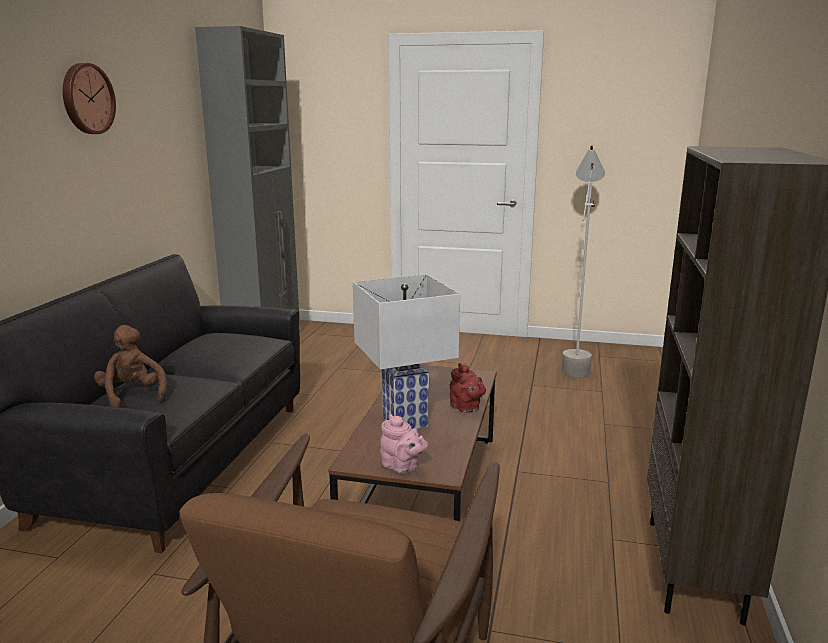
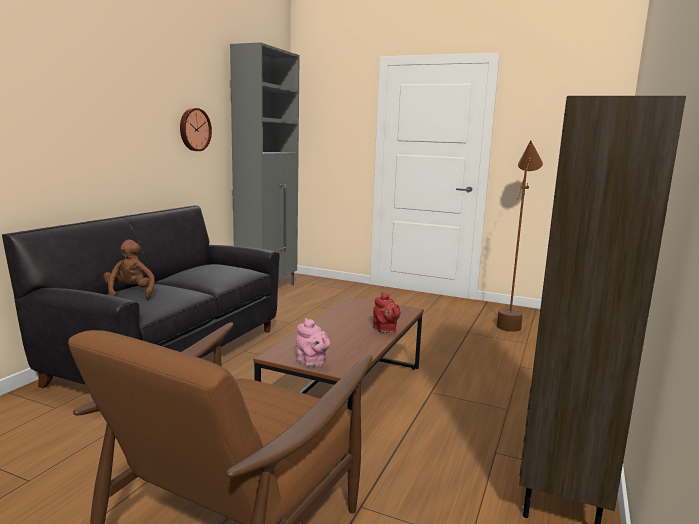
camera: 10 degrees right, 5 degrees down
(86, 99) = (134, 82): wall clock -> wall clock (194, 129)
(406, 422) = (331, 334): white table lamp -> none
(575, 363) = (510, 321): grey floor lamp -> brown floor lamp

